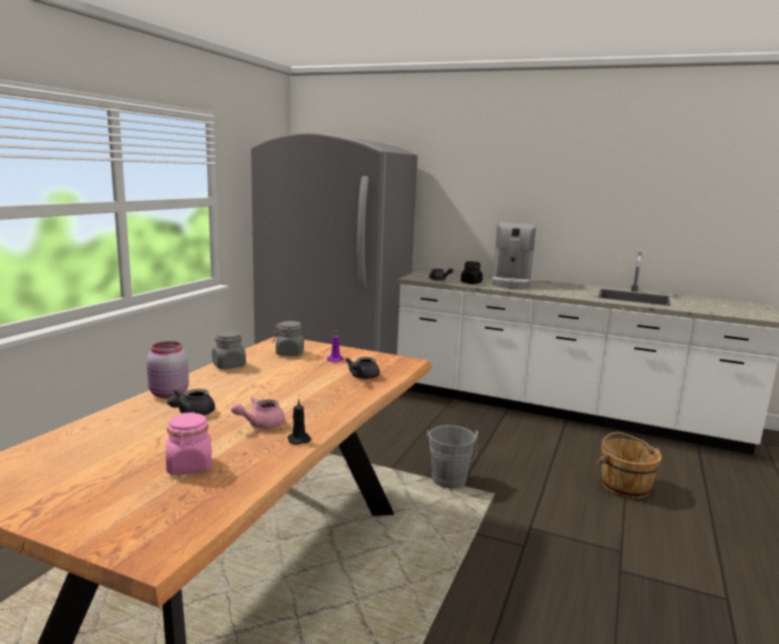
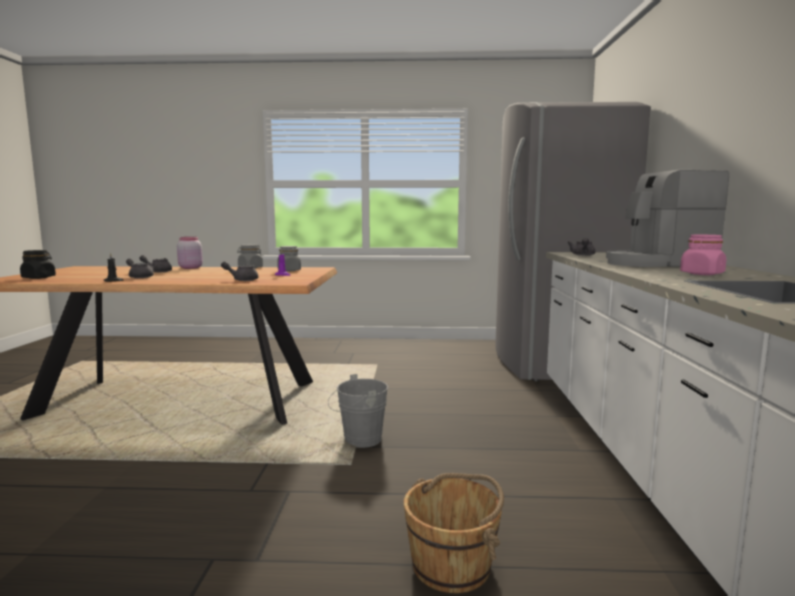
camera: 70 degrees right, 5 degrees down
(190, 466) = (81, 276): pink jar -> pink jar (702, 274)
(260, 424) = (140, 277): pink teapot -> grey teapot
(471, 282) = (601, 259): black jar -> black jar (39, 277)

